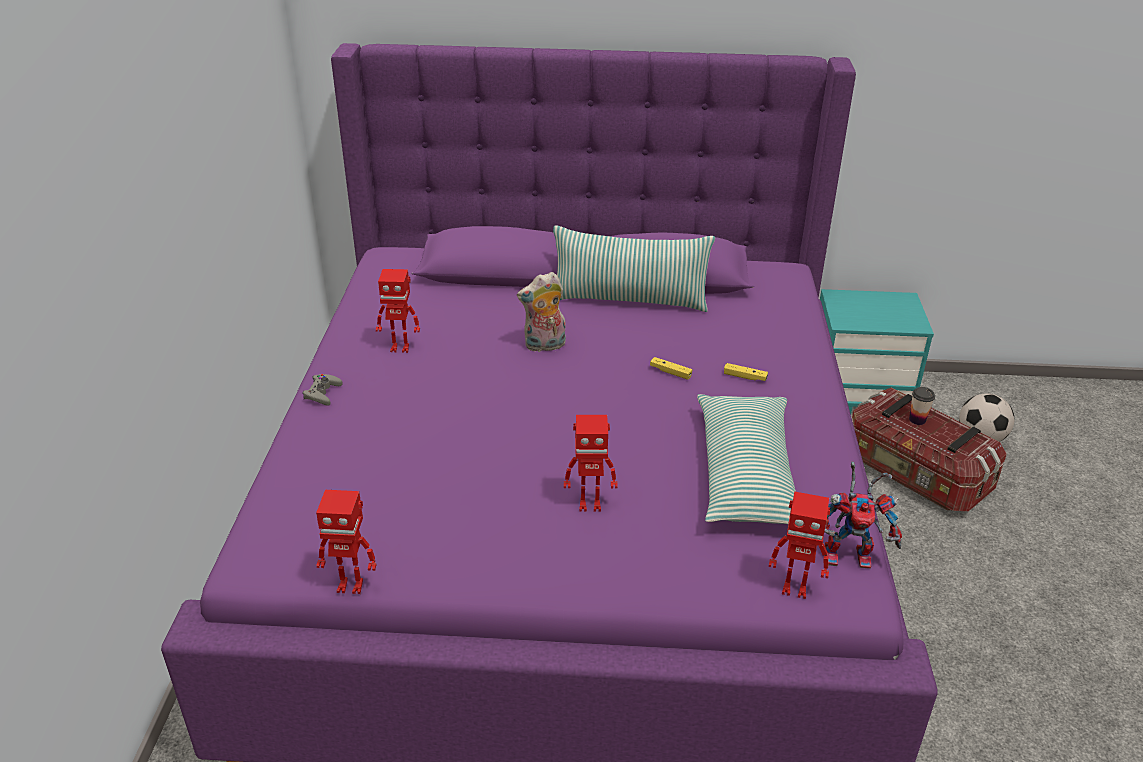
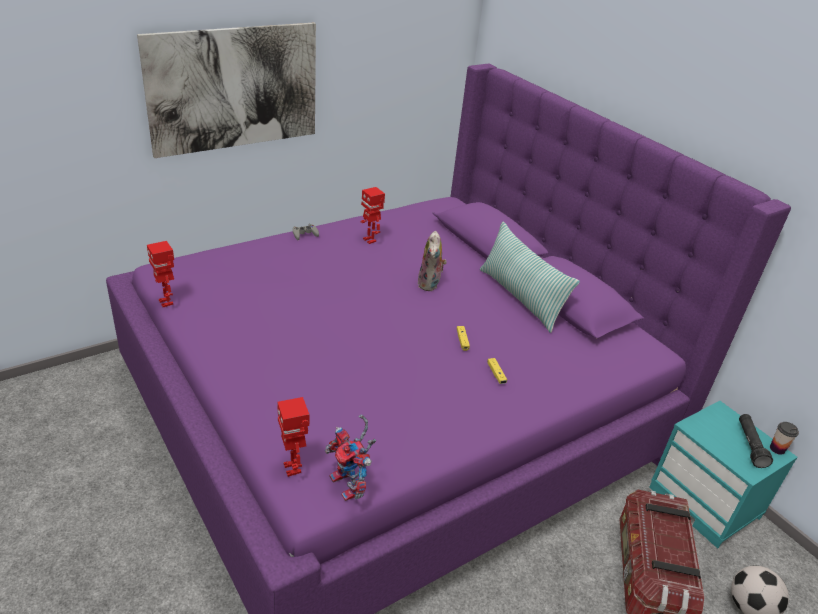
camera: 50 degrees right, 0 degrees up
(138, 226) = (234, 88): none -> picture
(544, 346) = (430, 284): plush toy -> plush toy turned 120 degrees counterclockwise
(590, 504) = (298, 355): toy robot -> none
(746, 473) = (390, 409): pillow -> none
(887, 307) = (750, 445): none -> black flashlight
(917, 420) = (668, 531): cup -> cup (777, 449)

